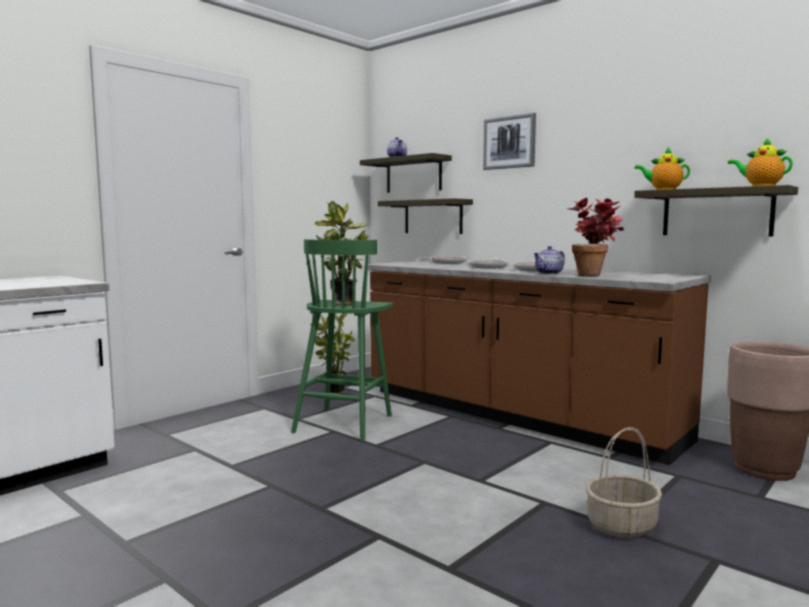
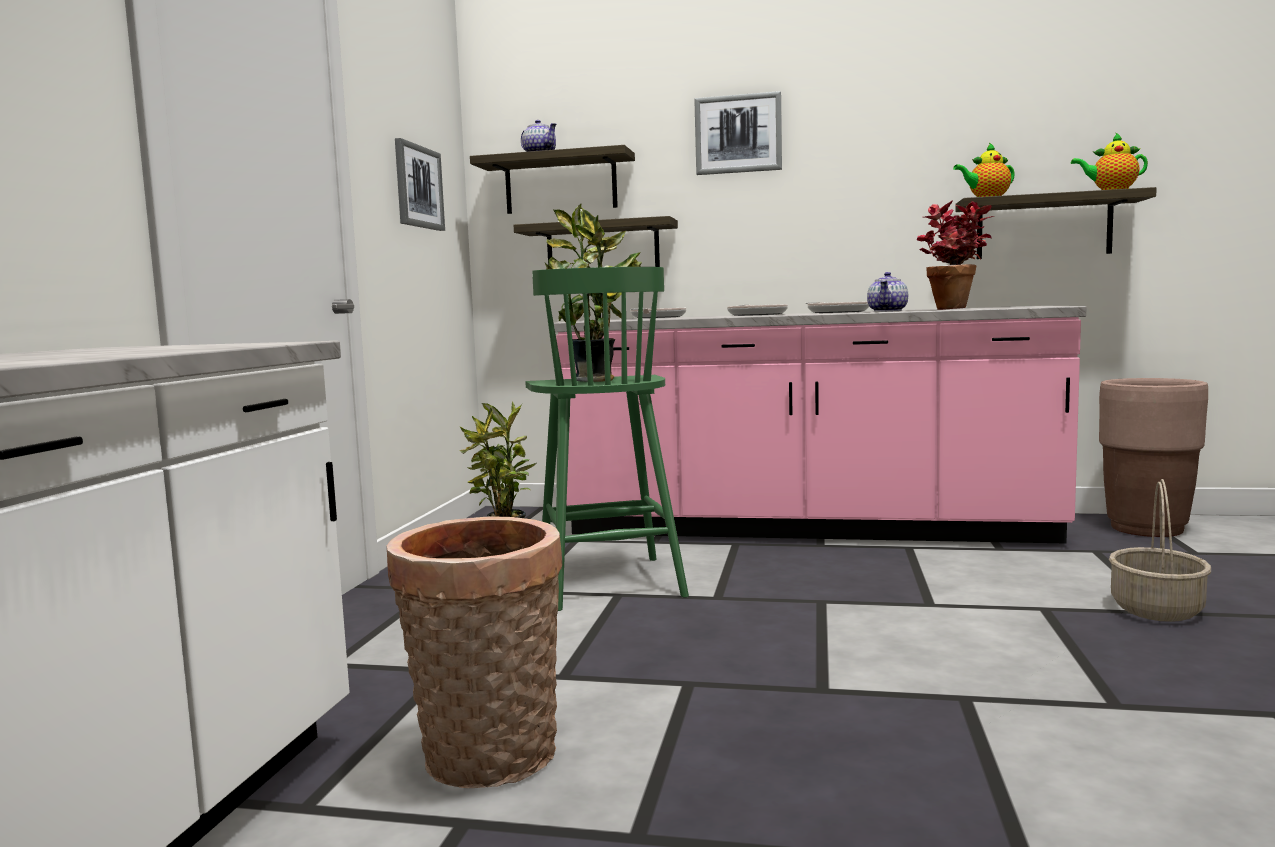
camera: 30 degrees left, 0 degrees up
(137, 494) = (488, 762): none -> basket
(317, 181) = (418, 187): none -> picture
(513, 415) = (806, 528): brown counter -> pink counter

